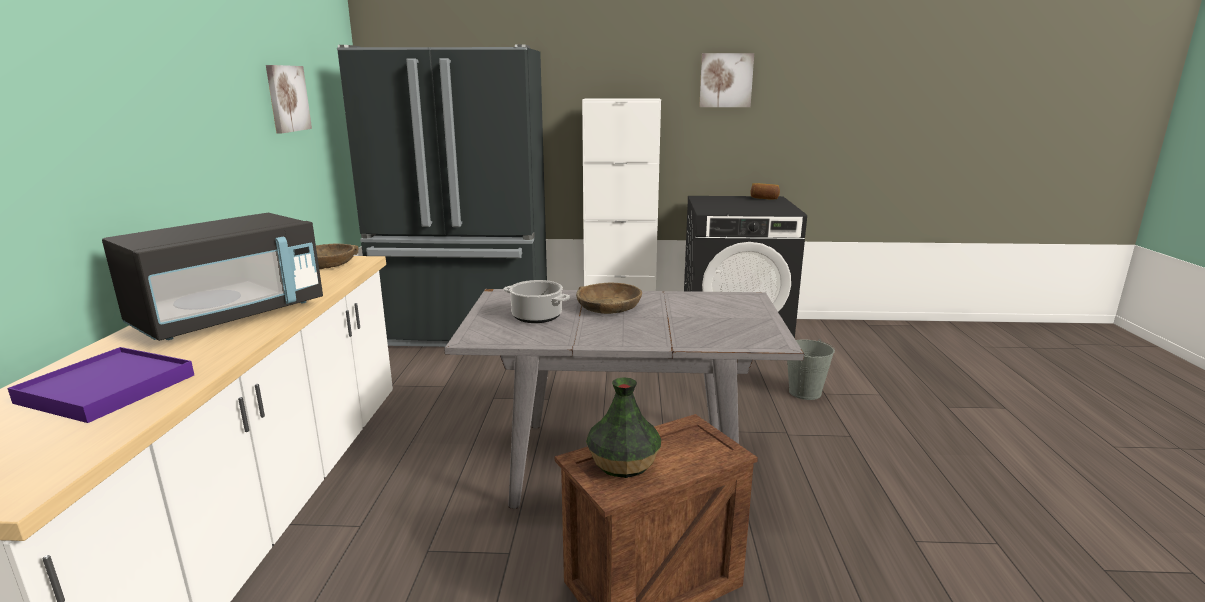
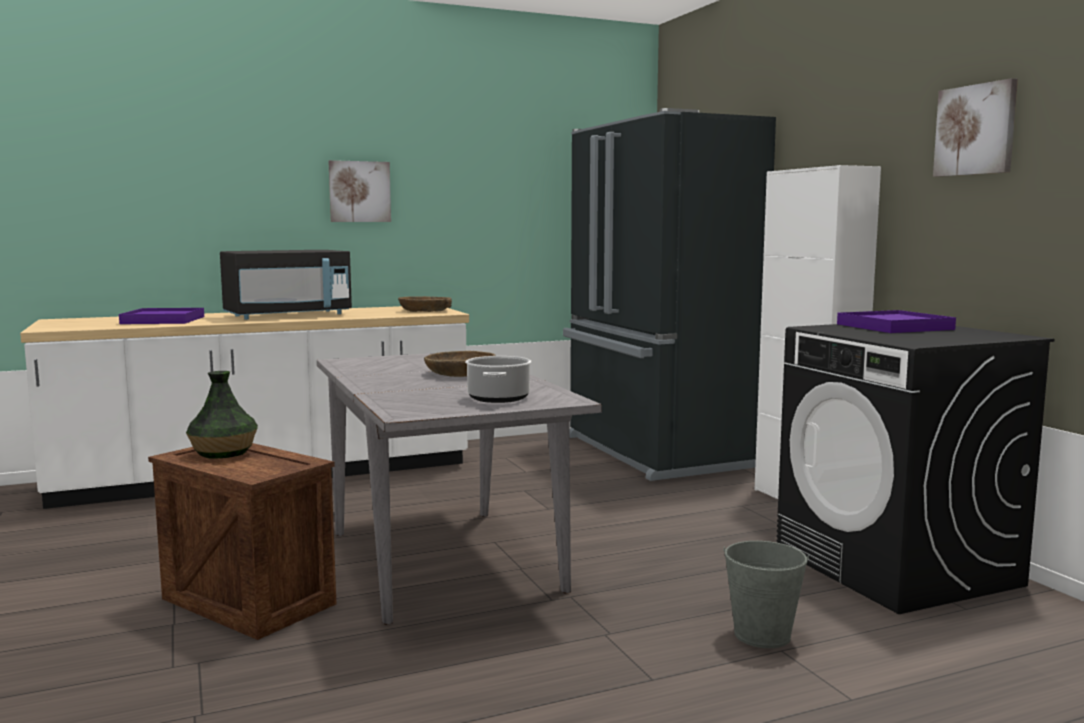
camera: 65 degrees right, 10 degrees down
(230, 317) = (288, 315): black microwave -> black microwave turned 45 degrees counterclockwise
(287, 98) = (510, 178): picture -> picture (359, 191)
(537, 316) = (410, 364): cooking pot -> cooking pot (499, 398)
(719, 202) = (894, 327): none -> purple tray
(764, 198) = (994, 334): bread -> none

